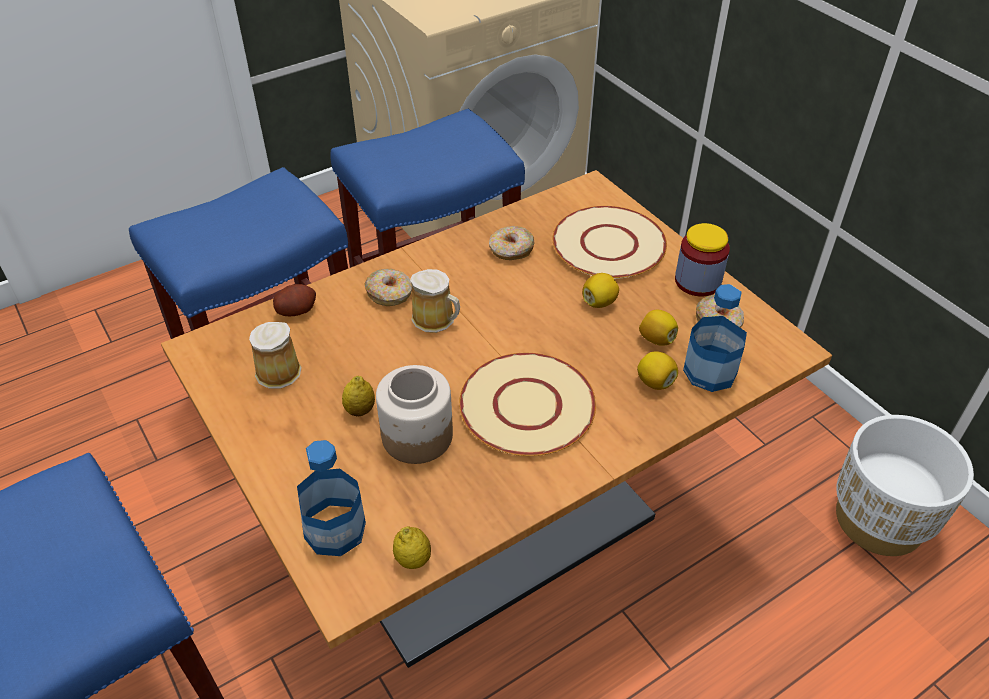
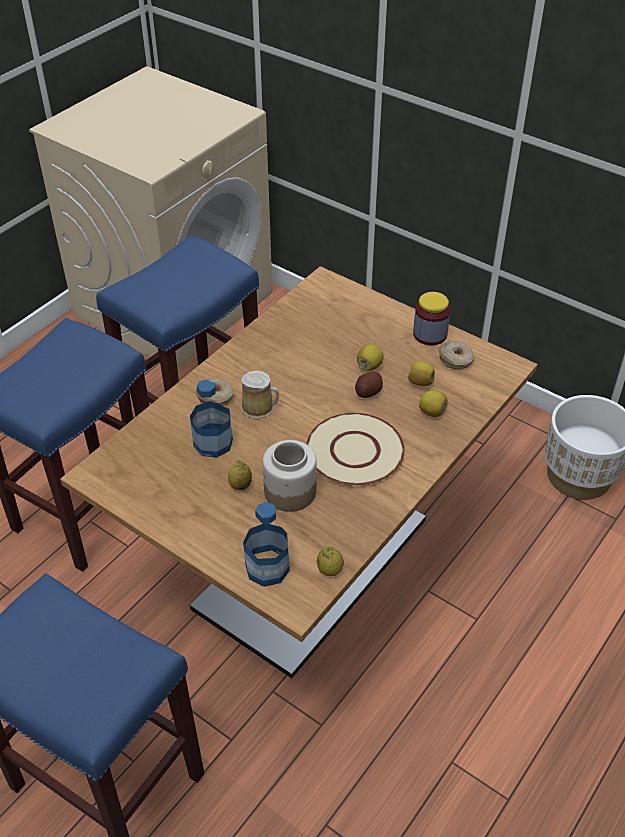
camera: 20 degrees left, 0 degrees up
(276, 371) = (163, 475): mug -> none
(296, 310) = (152, 427): potato -> potato (368, 392)
(511, 250) = (288, 343): donut -> none
(608, 245) = (356, 322): beige plate -> none
(710, 372) = (465, 396): bottle -> bottle (213, 443)

